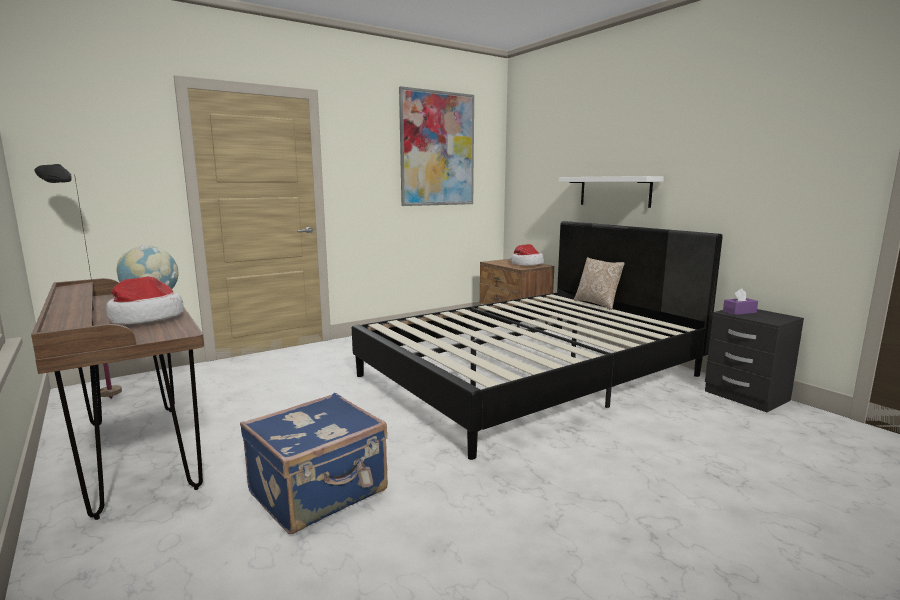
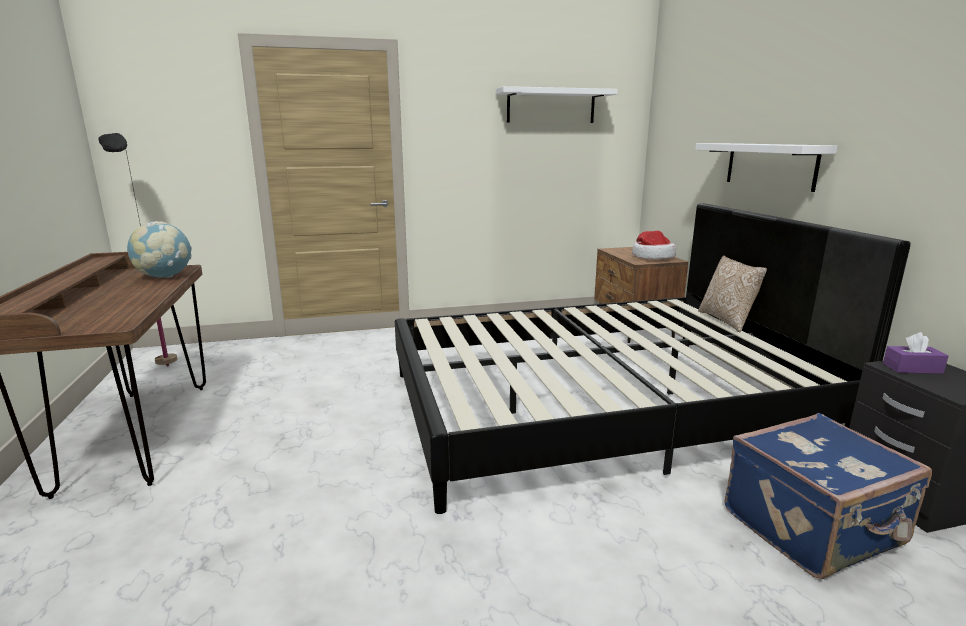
camera: 20 degrees right, 5 degrees up
(146, 318) = (118, 302): hat -> none
(320, 492) = (249, 518): blue suitcase -> blue suitcase (814, 529)
(437, 149) = (551, 106): picture -> white shelf

